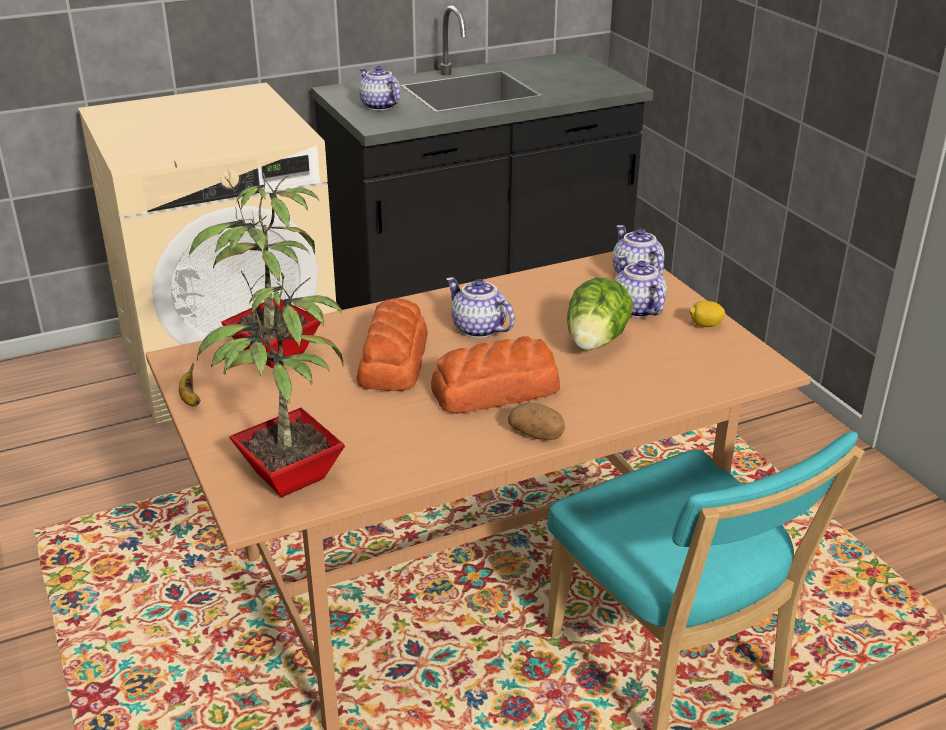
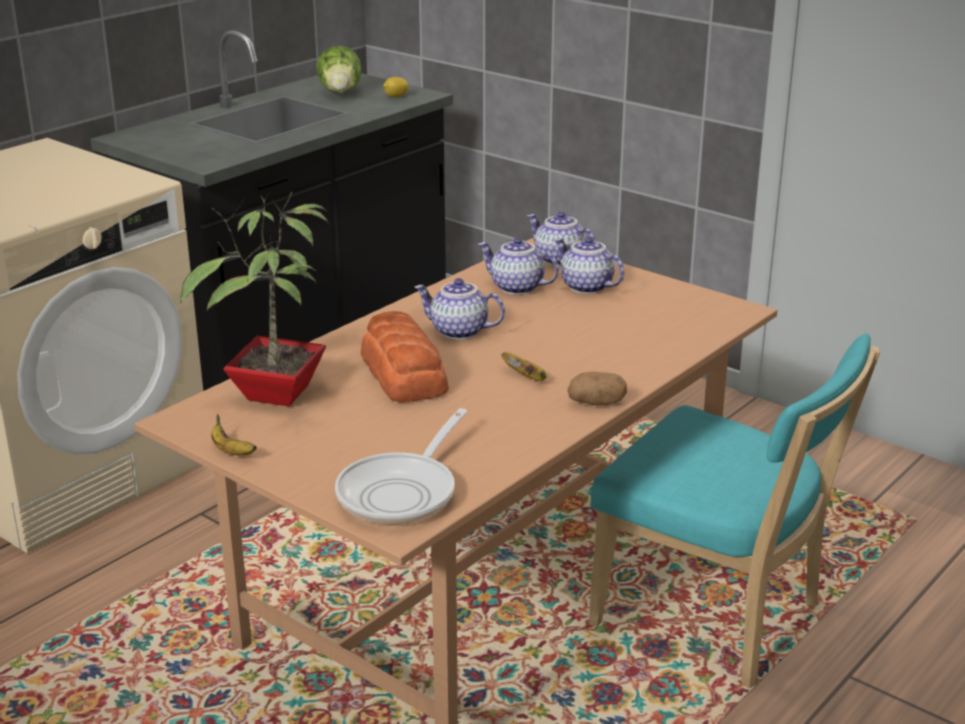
camera: 25 degrees left, 5 degrees down
(286, 479) = (402, 492): potted plant -> frying pan
(379, 106) = (188, 146): teapot -> teapot (516, 288)
(497, 391) = (526, 377): bread -> banana
(595, 343) = (576, 321): lettuce -> lettuce (340, 93)
(705, 325) = (657, 288): lemon -> lemon (396, 96)

